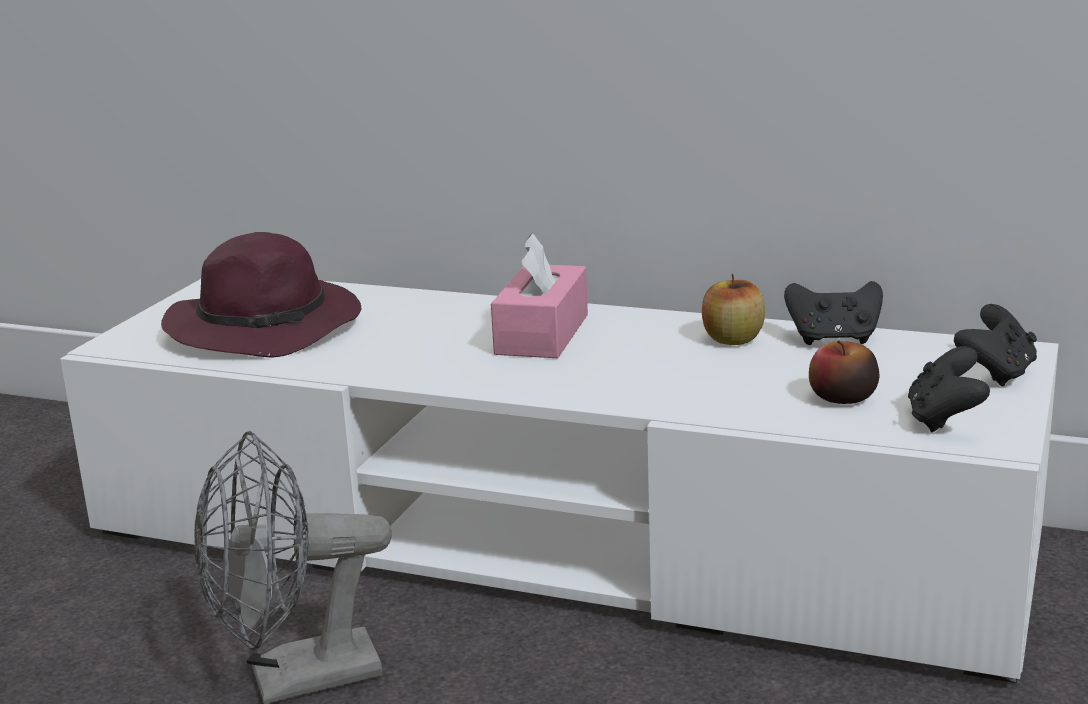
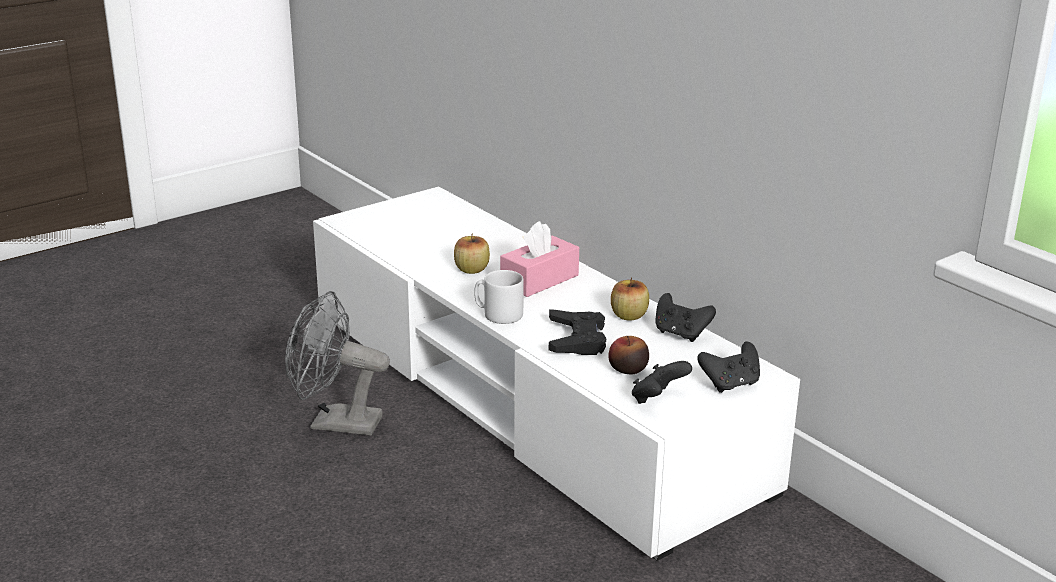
camera: 30 degrees right, 5 degrees up
(268, 327) = (419, 232): purple hat -> none
(422, 349) = (471, 269): none -> apple
(552, 390) = (498, 315): none -> grey mug
(713, 385) = (576, 339): none -> black game controller

